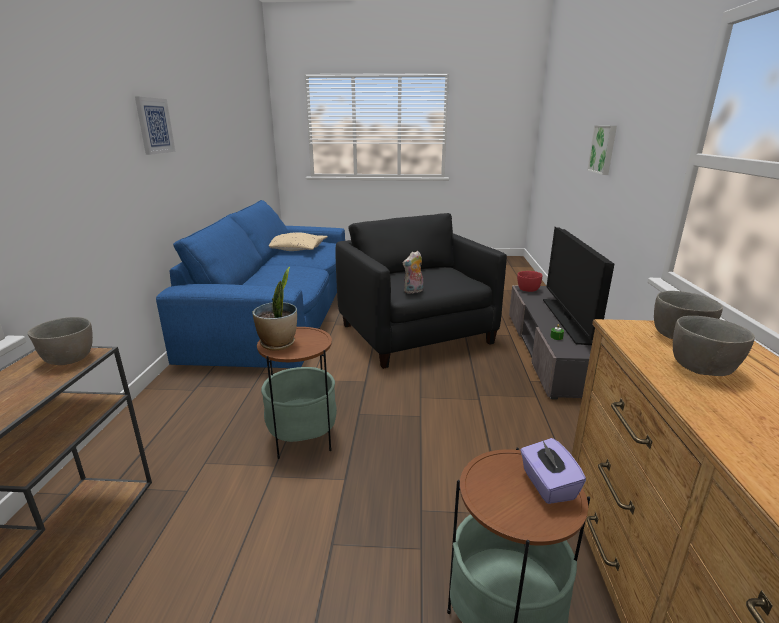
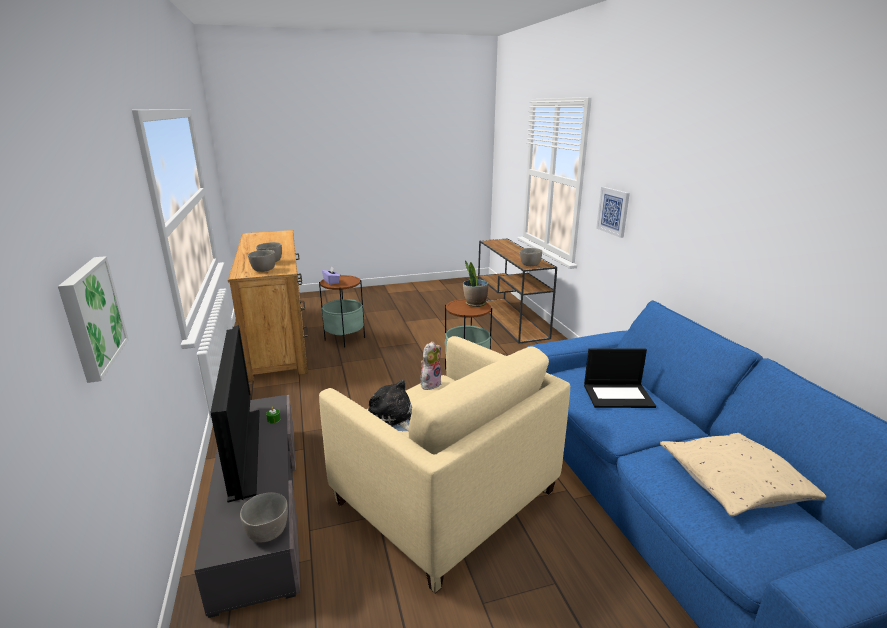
camera: 160 degrees right, 0 degrees up
(154, 126) = (718, 198): picture -> picture (613, 211)
(280, 275) = (618, 395): none -> laptop
(416, 334) = (445, 496): black armchair -> beige armchair
(453, 276) = (394, 419): none -> plush toy
(527, 290) = (268, 531): red bowl -> grey bowl

